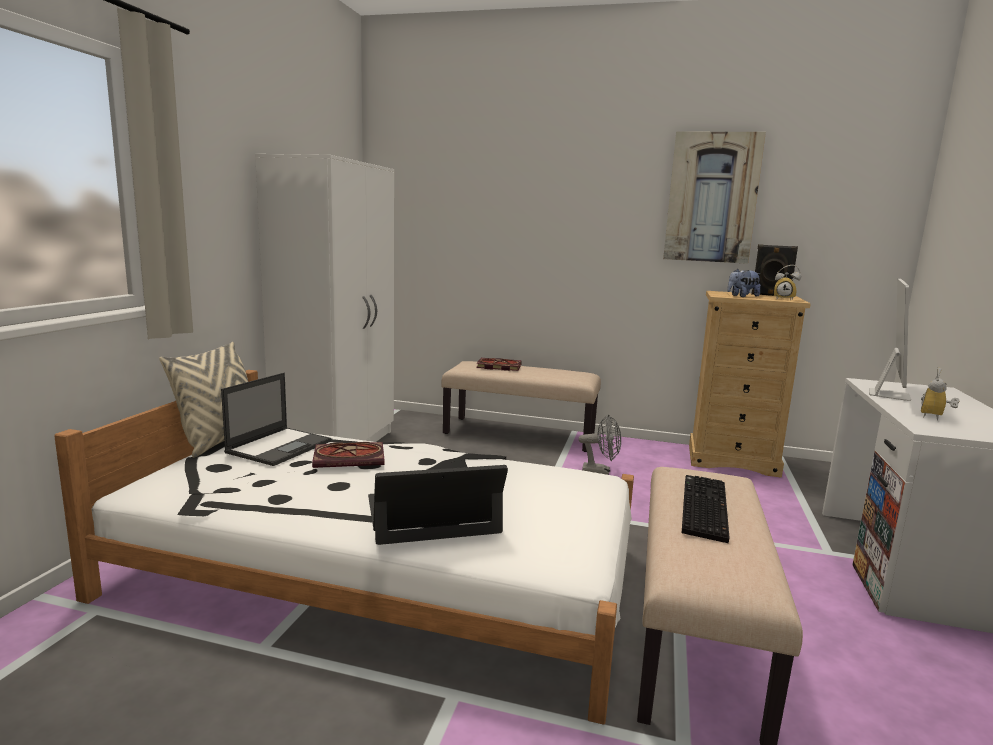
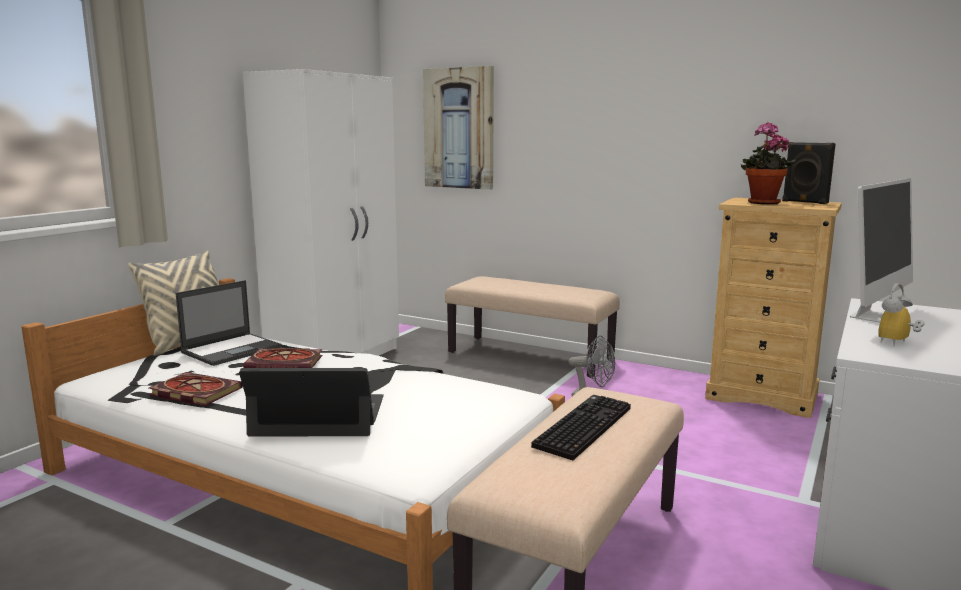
camera: 15 degrees right, 0 degrees up
(497, 366) = (506, 282): book -> book (193, 392)
(712, 198) = (737, 90): picture -> picture (459, 128)
(742, 296) = (762, 203): plush toy -> potted plant
(784, 299) = (811, 206): alarm clock -> none

